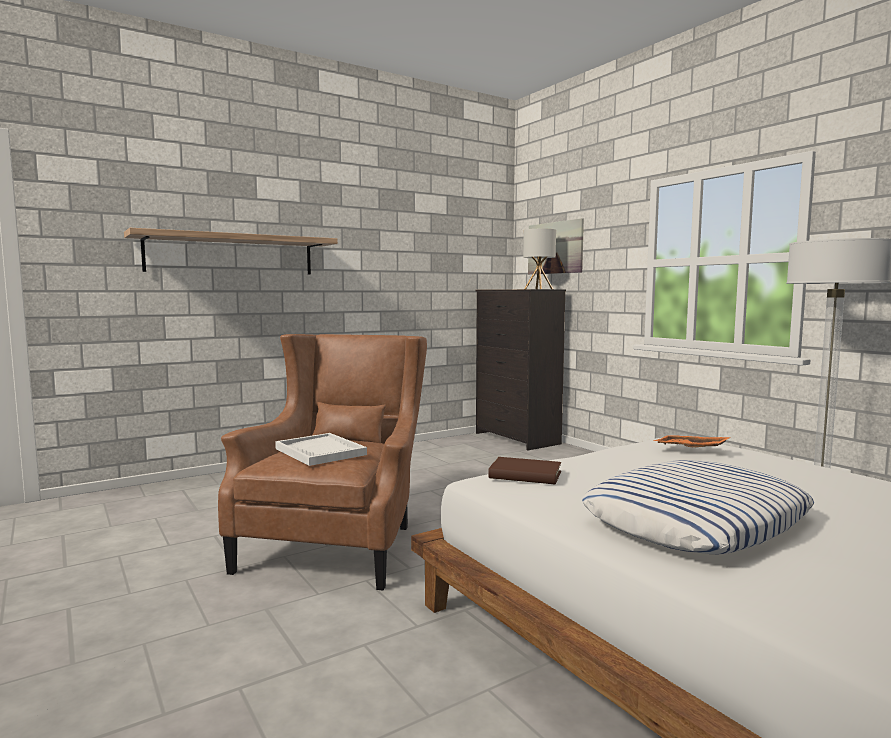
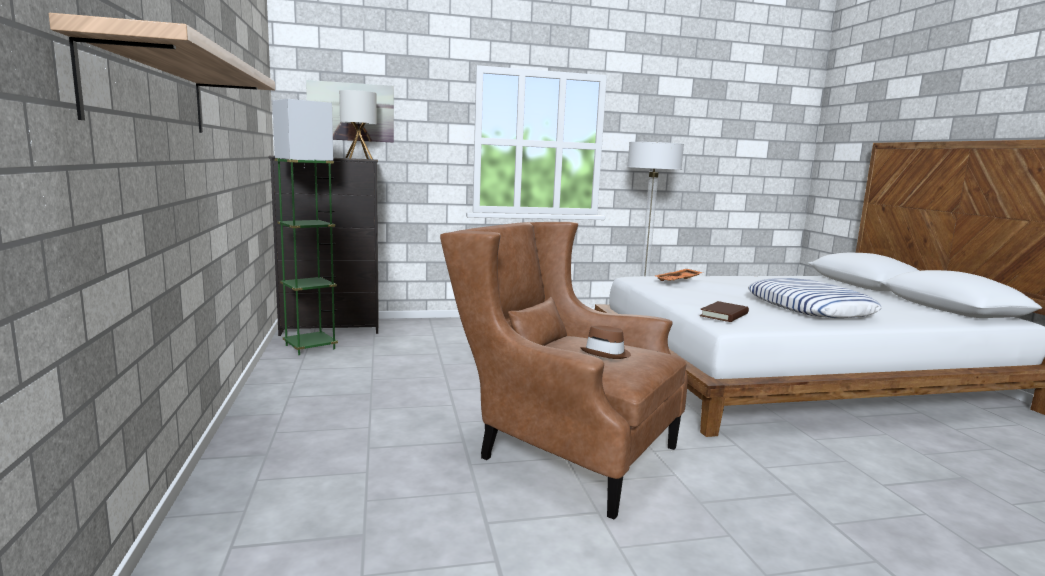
camera: 70 degrees left, 5 degrees up
(320, 451) = (606, 353): white tray -> brown hat
(465, 443) = (310, 347): none -> green floor lamp

